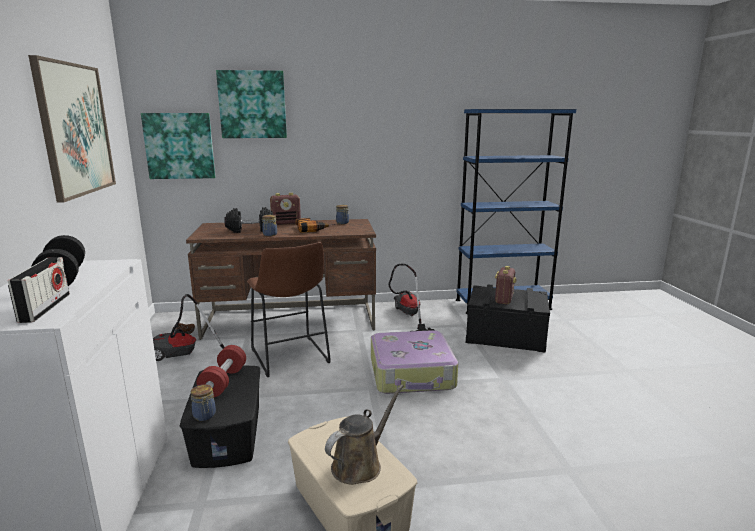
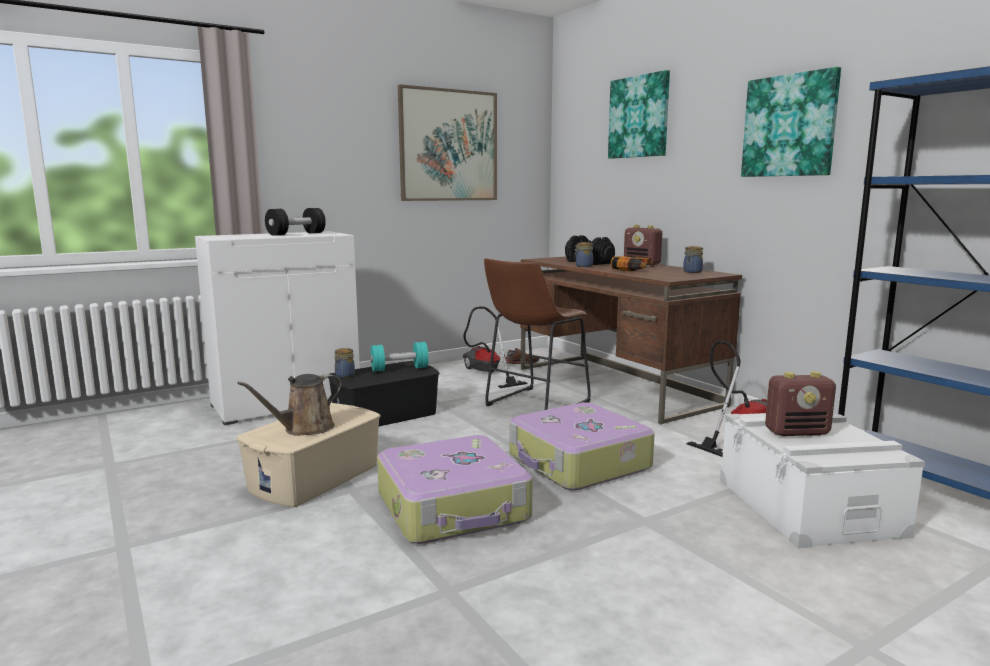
camera: 65 degrees right, 5 degrees down
(45, 308) = (239, 237): radio -> none
(179, 146) = (580, 168): picture -> picture (789, 126)
(223, 382) = (399, 369): red dumbbell -> turquoise dumbbell
(360, 464) = (304, 429): brown watering can -> brown watering can turned 120 degrees clockwise
(453, 440) = (454, 507): none -> suitcase
(506, 334) = (808, 506): black storage box -> white storage box

